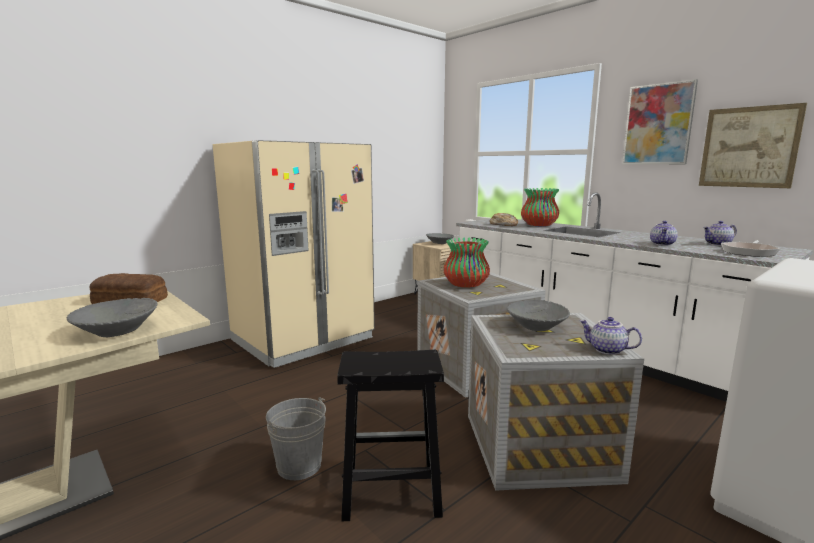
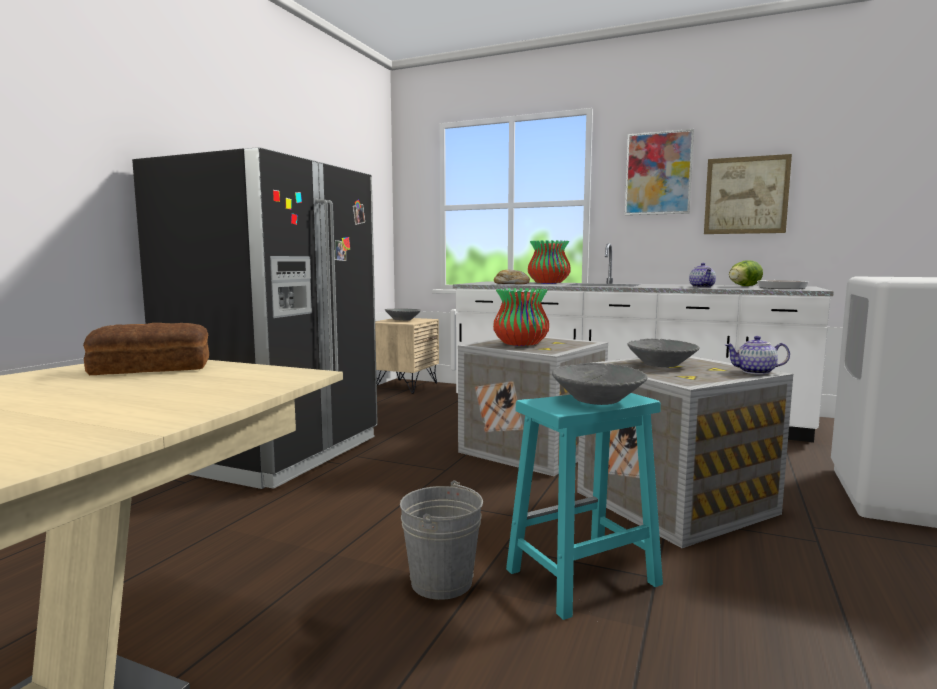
camera: 25 degrees left, 5 degrees down
(117, 331) = (229, 391): grey bowl -> grey bowl (598, 400)
(303, 339) = (276, 453): beige fridge -> black fridge
(389, 492) = (581, 578): black stool -> turquoise stool
(718, 244) = (743, 286): teapot -> lettuce

